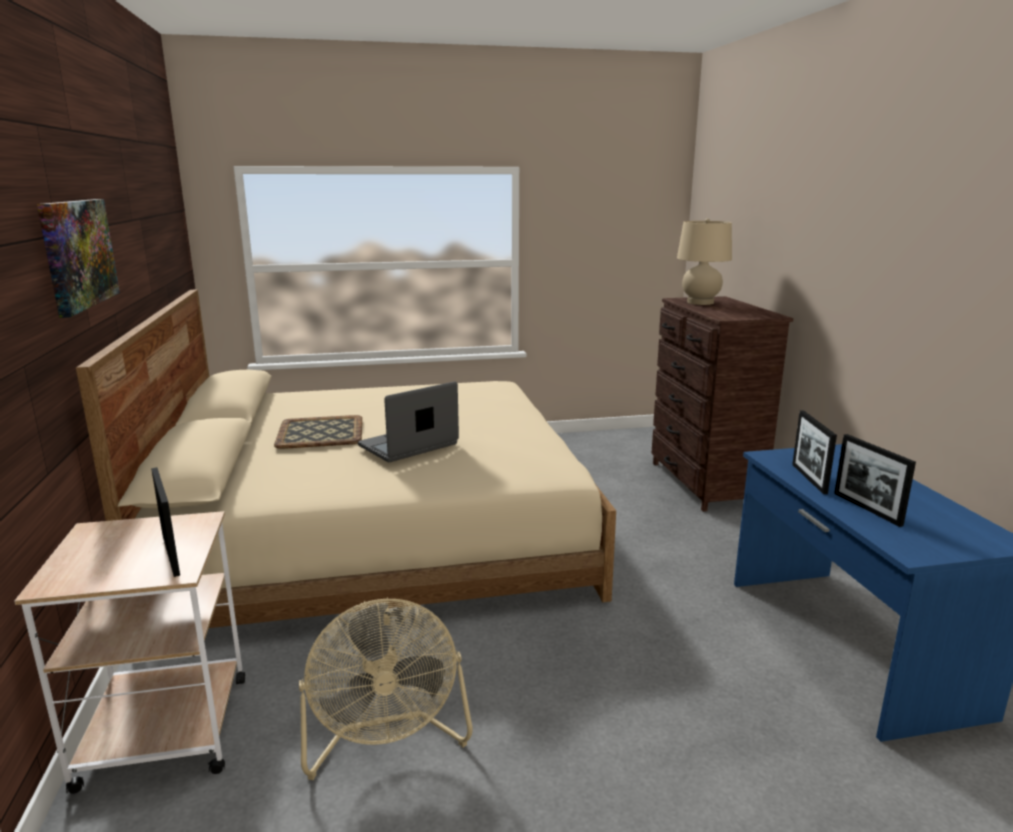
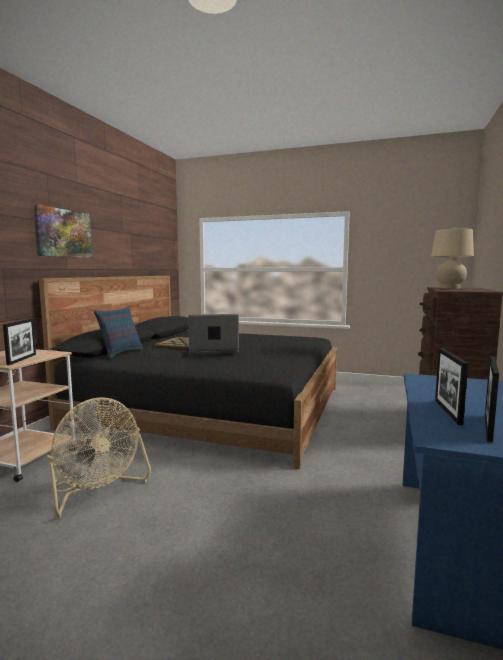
camera: 30 degrees right, 10 degrees down
(244, 481) = (121, 353): none -> blue pillow
(378, 528) = (213, 406): beige bed -> black bed
(380, 739) = (93, 493): beige fan -> beige fan turned 60 degrees counterclockwise
(809, 478) = (429, 391): picture frame -> picture frame (488, 427)

